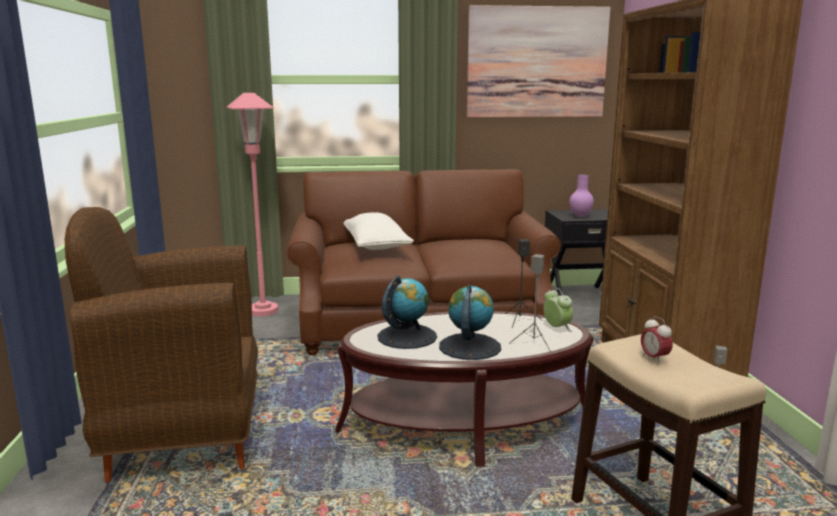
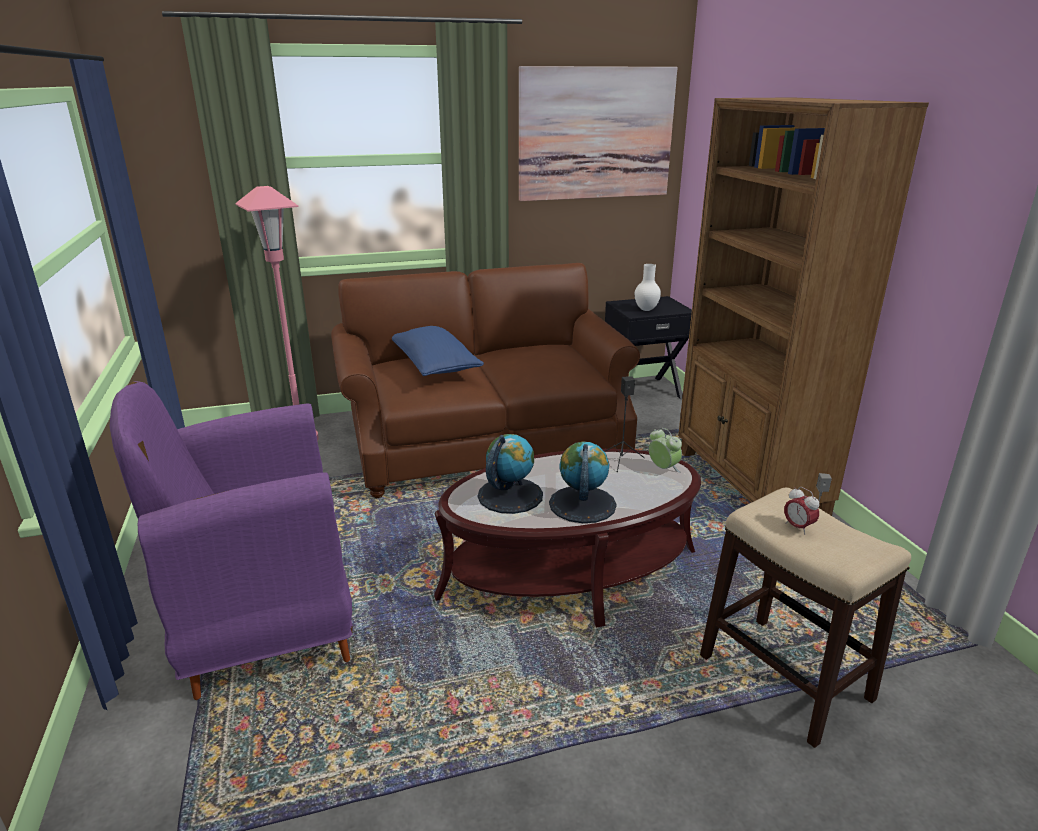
camera: 10 degrees left, 10 degrees up
(184, 436) = (266, 625): brown armchair -> purple armchair
(376, 246) = (435, 366): white pillow -> blue pillow
(534, 343) = (647, 492): grey speaker -> none
(581, 216) = (646, 310): purple vase -> white vase

